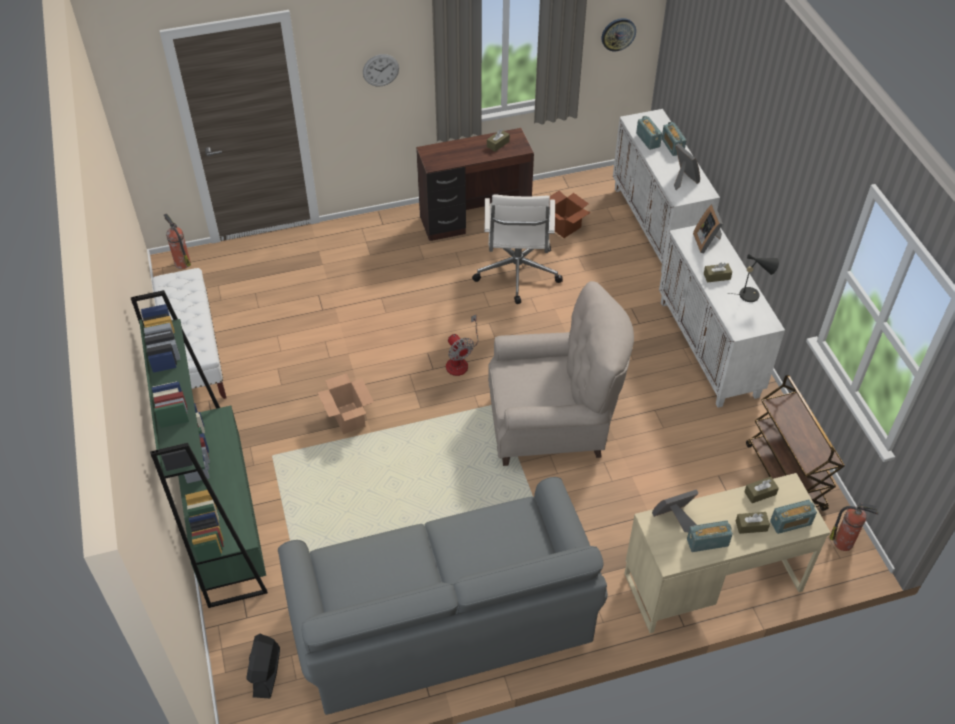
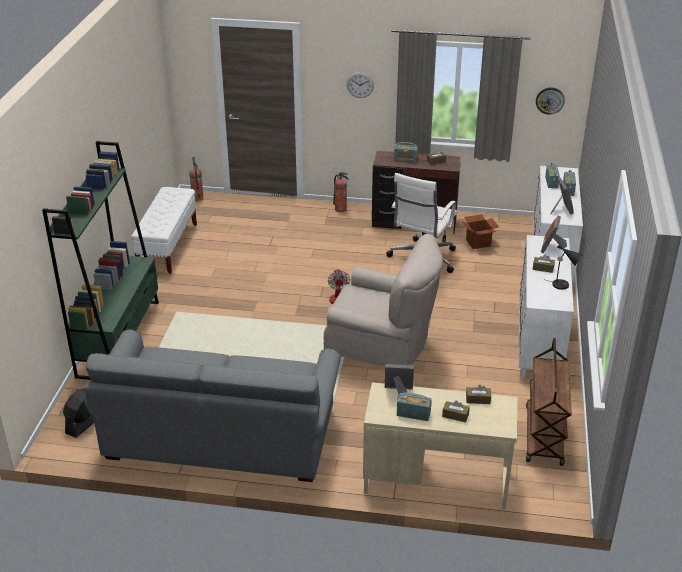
camera: 25 degrees right, 15 degrees down
(348, 418) = (241, 306): cardboard box -> none
(790, 523) = (488, 423): radio -> radio (405, 159)
(844, 543) = (564, 491): fire extinguisher -> fire extinguisher (341, 209)

